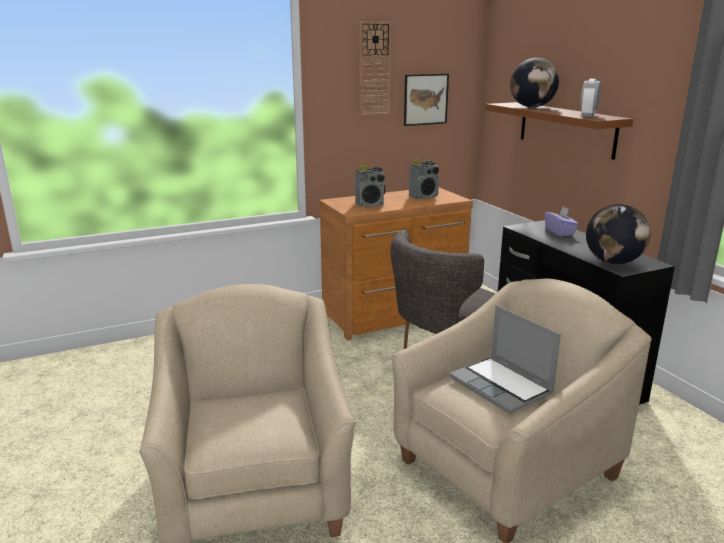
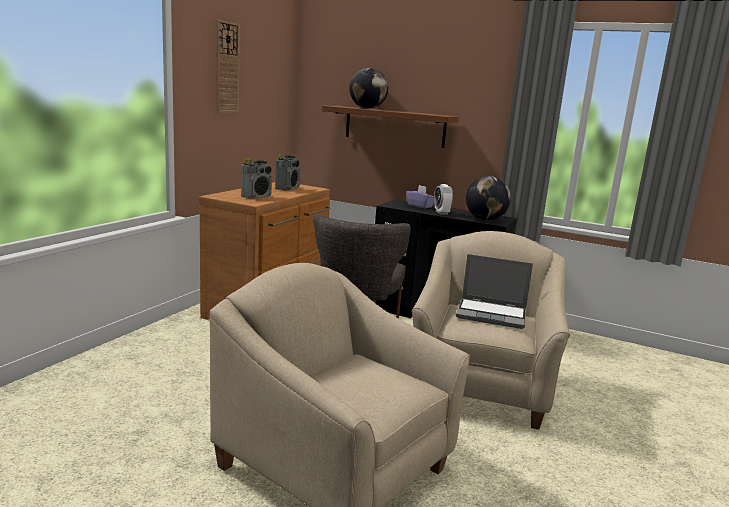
camera: 40 degrees left, 5 degrees down
(425, 99) = (261, 100): picture -> none
(588, 115) = (427, 113): alarm clock -> alarm clock (441, 213)

